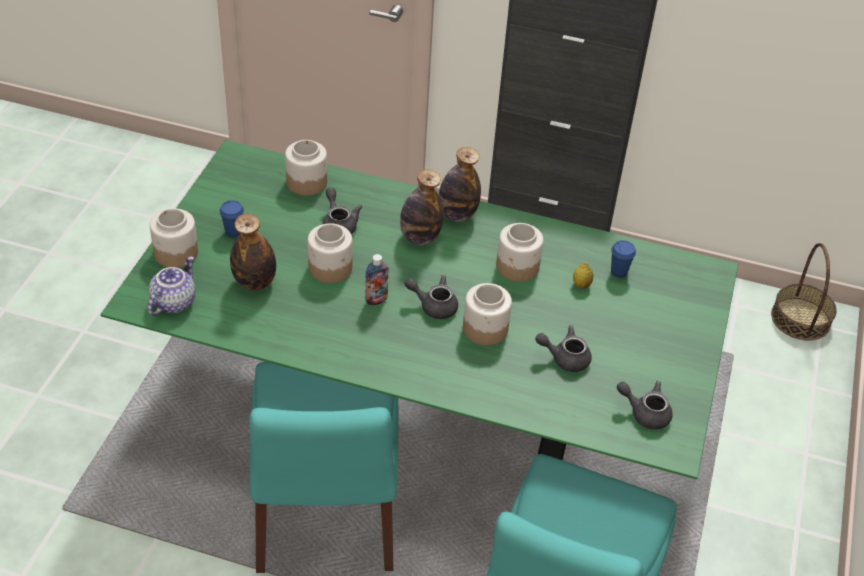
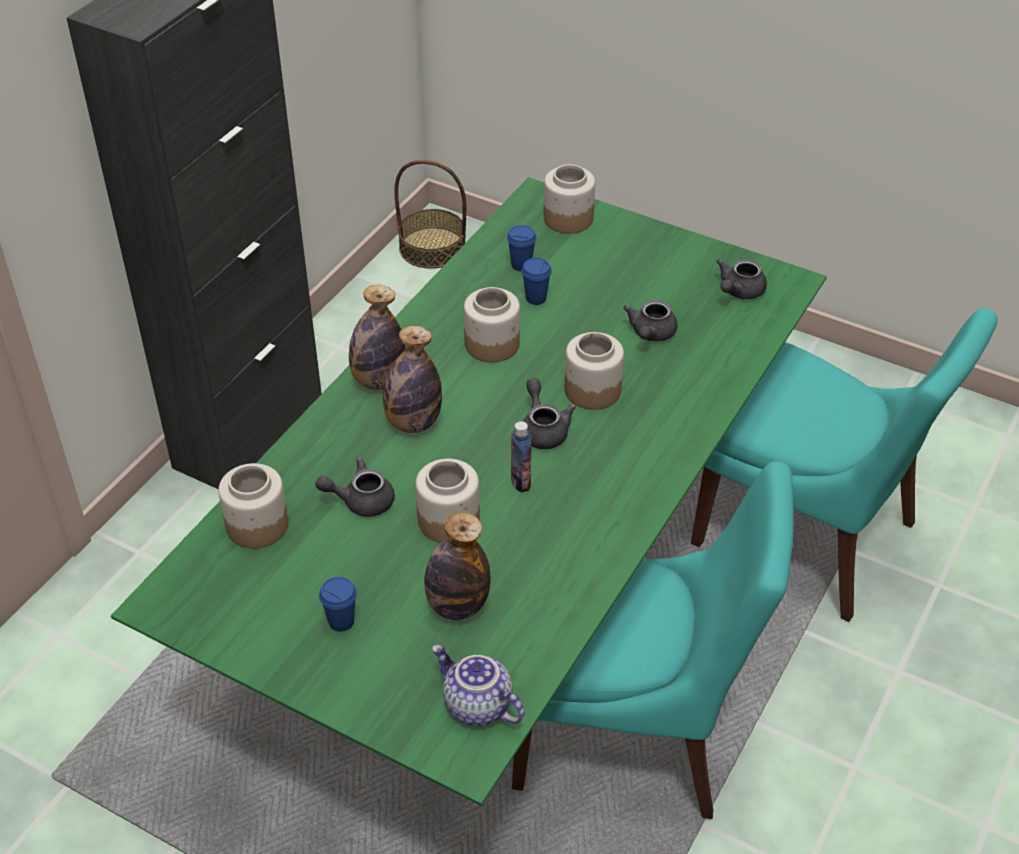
camera: 75 degrees left, 0 degrees up
(175, 253) = (368, 697): jar -> jar (567, 219)
(433, 305) = (543, 429): grey teapot -> grey teapot turned 135 degrees clockwise
(581, 285) = (536, 298): lemon -> blue cup

